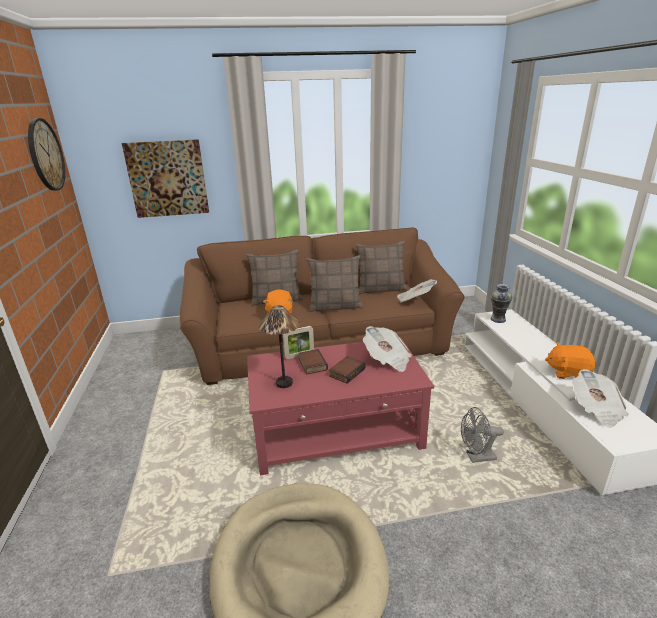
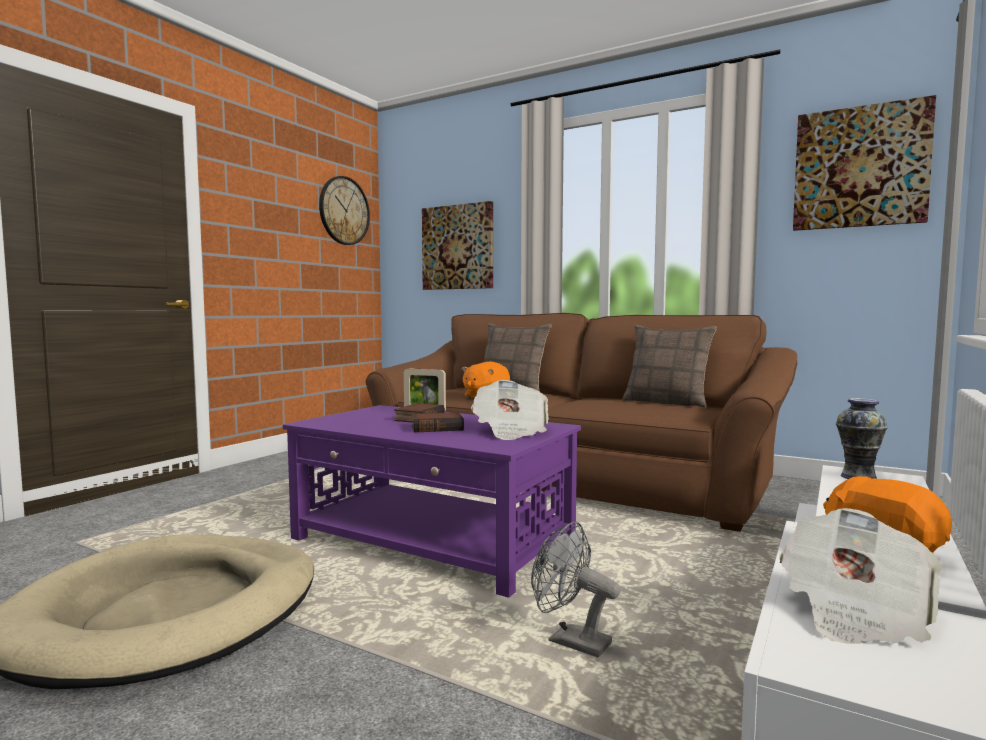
camera: 40 degrees right, 20 degrees down
(284, 383) = (358, 420): table lamp -> none
(335, 306) = (567, 403): pillow -> none
(337, 431) = (433, 542): red coffee table -> purple coffee table
(415, 300) = (694, 413): newspaper -> none
(449, 130) = (860, 167): none -> picture

